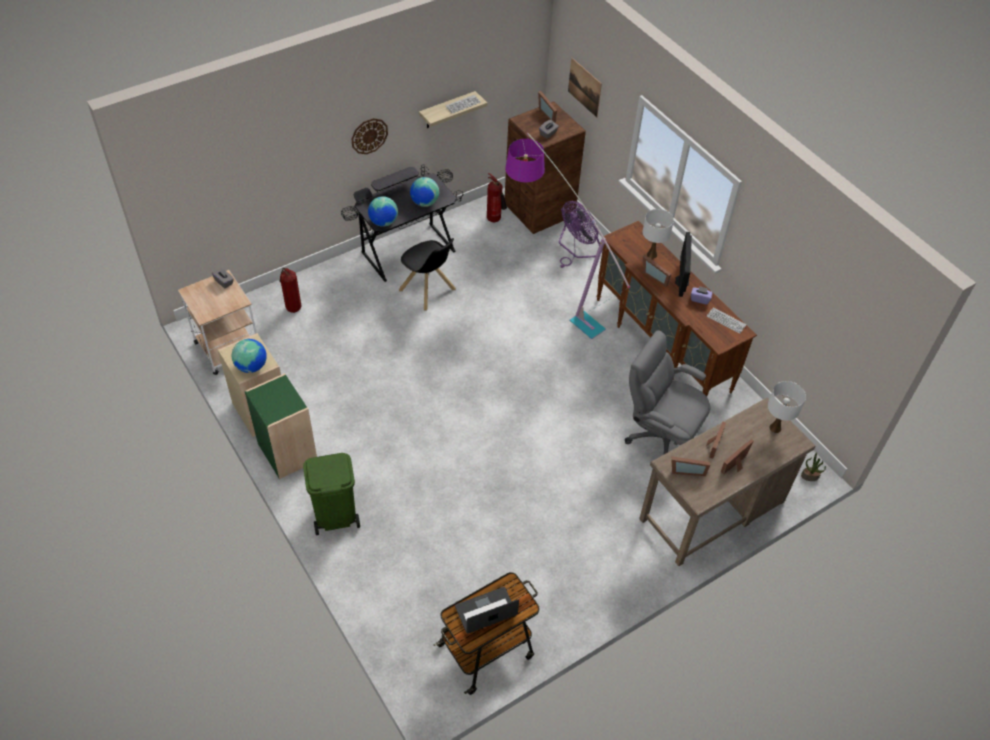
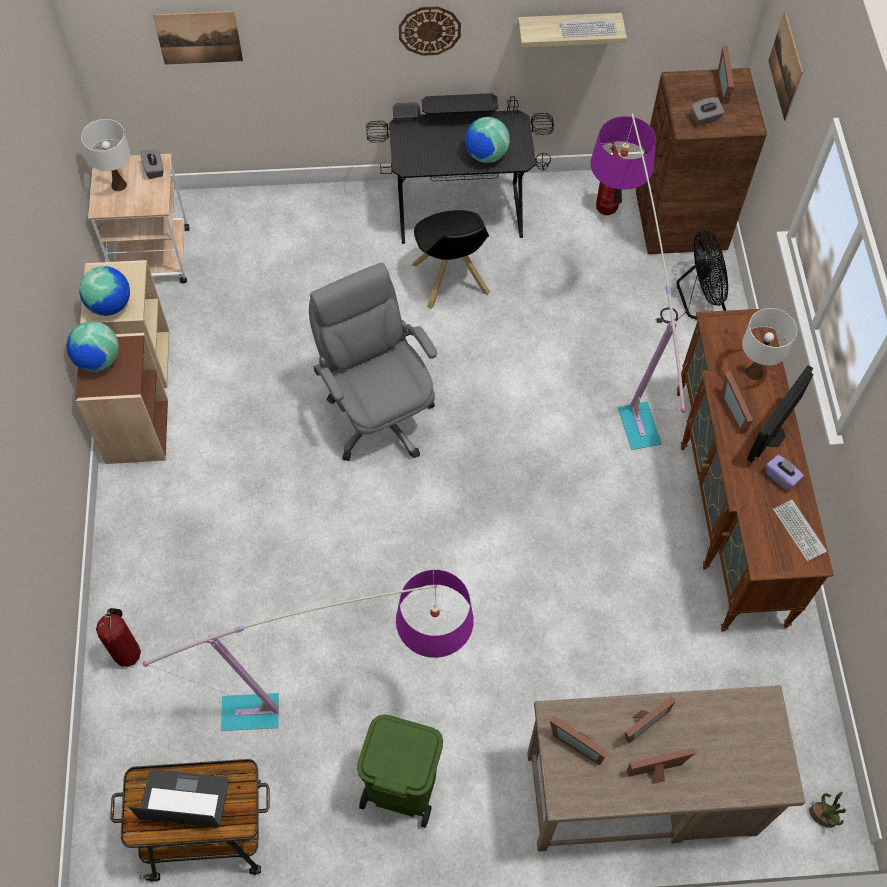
camera: 30 degrees right, 10 degrees up
(230, 185) = (199, 37): none -> picture
(286, 451) = (136, 430): green bookcase -> brown bookcase
(292, 307) = (263, 231): fire extinguisher -> fire extinguisher (127, 652)
(335, 515) = (140, 546): green trash can -> green trash can (401, 787)
(383, 222) = (411, 163): globe -> globe (98, 360)
(525, 542) = (352, 707): none -> floor lamp
(574, 248) = (694, 300): purple fan -> black fan
(659, 437) = (635, 644): grey office chair -> grey office chair (377, 412)
(775, 428) = (759, 742): white table lamp -> white table lamp (119, 185)

